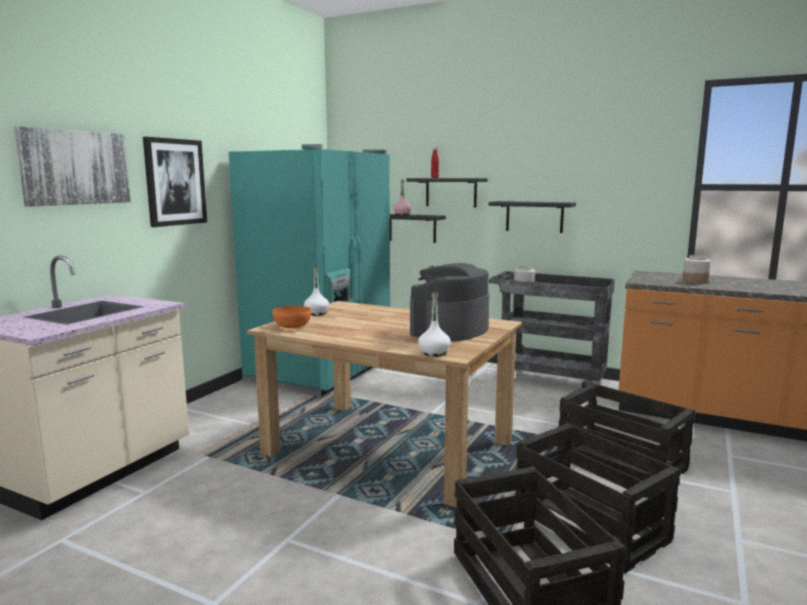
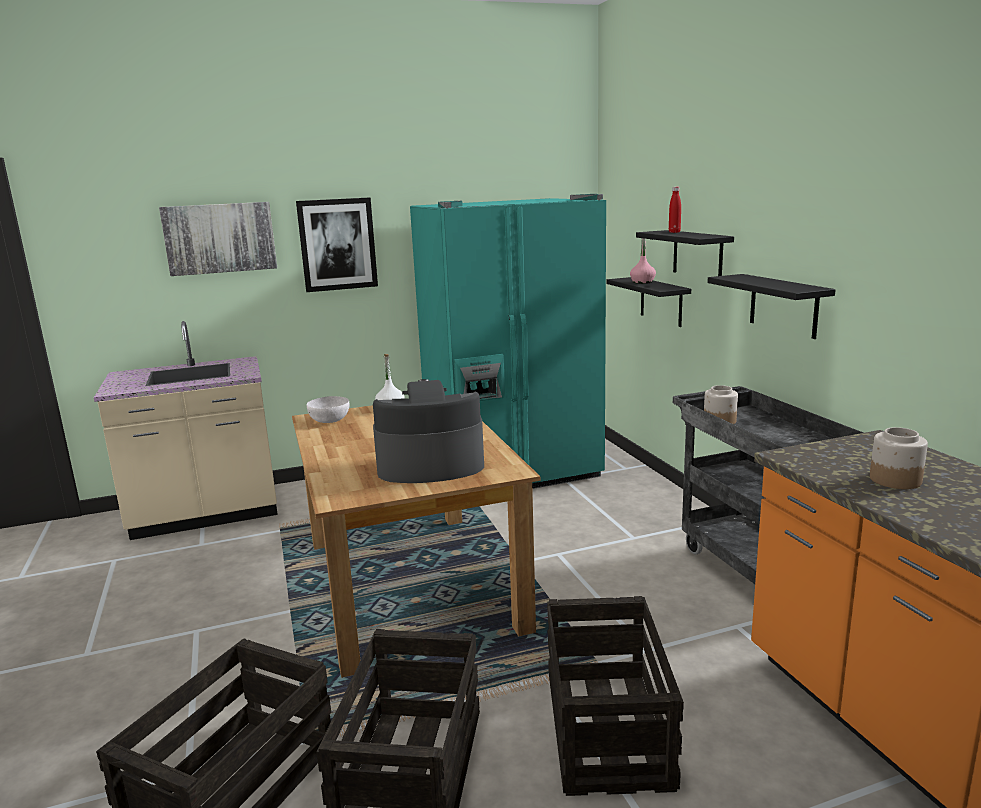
camera: 45 degrees right, 5 degrees up
(291, 326) = (329, 420): orange bowl -> white bowl
(434, 353) = (332, 490): white bottle -> none

